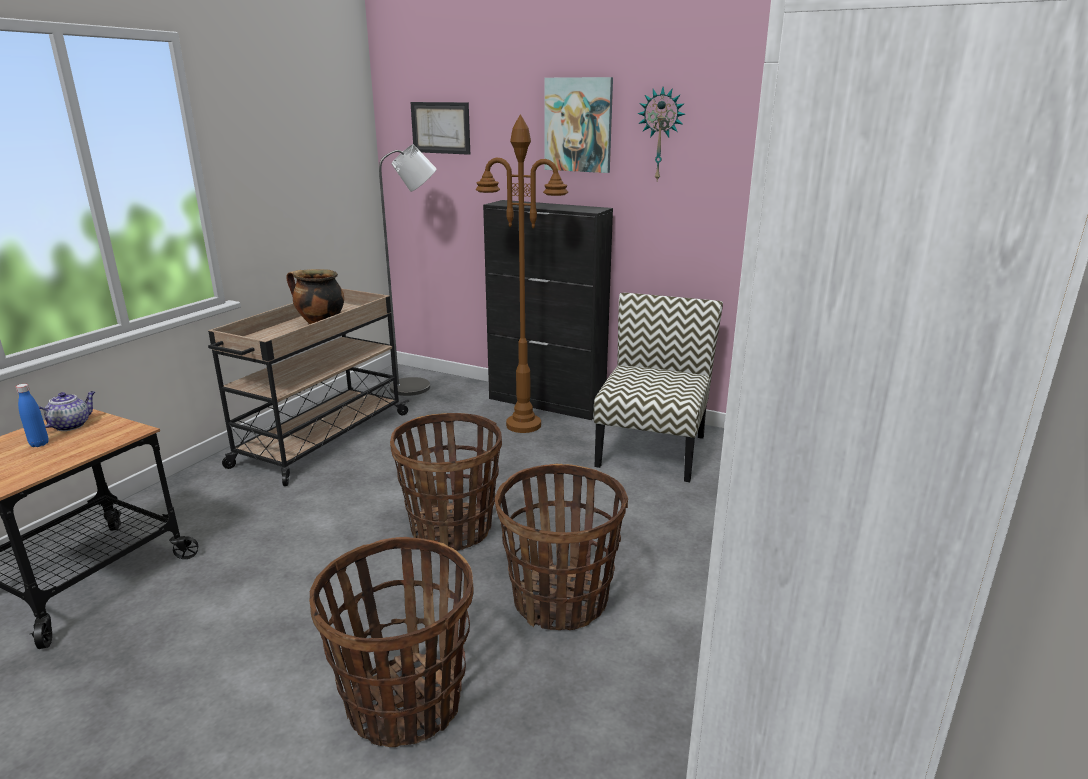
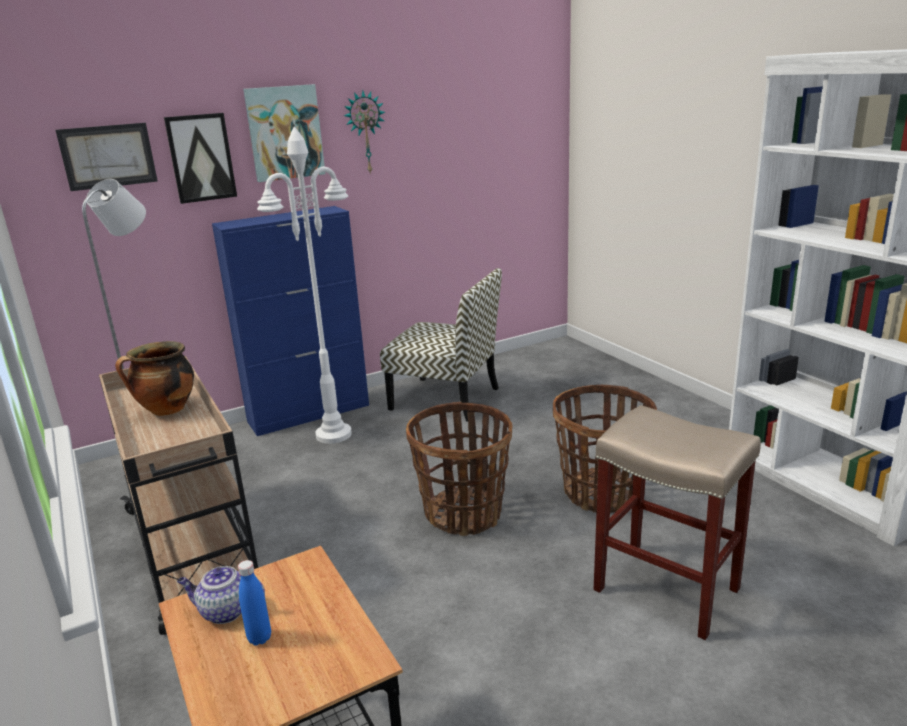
camera: 55 degrees left, 0 degrees up
(71, 425) = (224, 612): teapot -> teapot turned 60 degrees counterclockwise
(404, 704) = (668, 589): basket -> beige stool
(505, 139) = (201, 158): none -> picture
(524, 425) = (334, 434): brown floor lamp -> white floor lamp
(547, 403) = (309, 413): black cabinet -> blue cabinet
(651, 449) = (446, 399): chair -> chair turned 150 degrees clockwise

